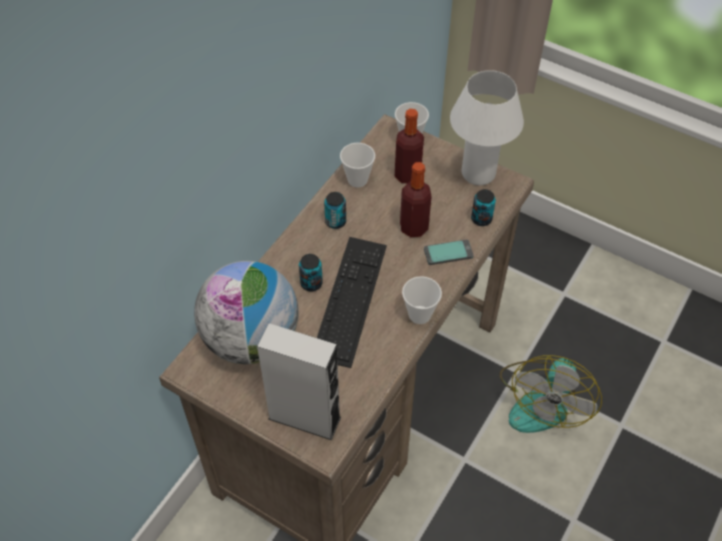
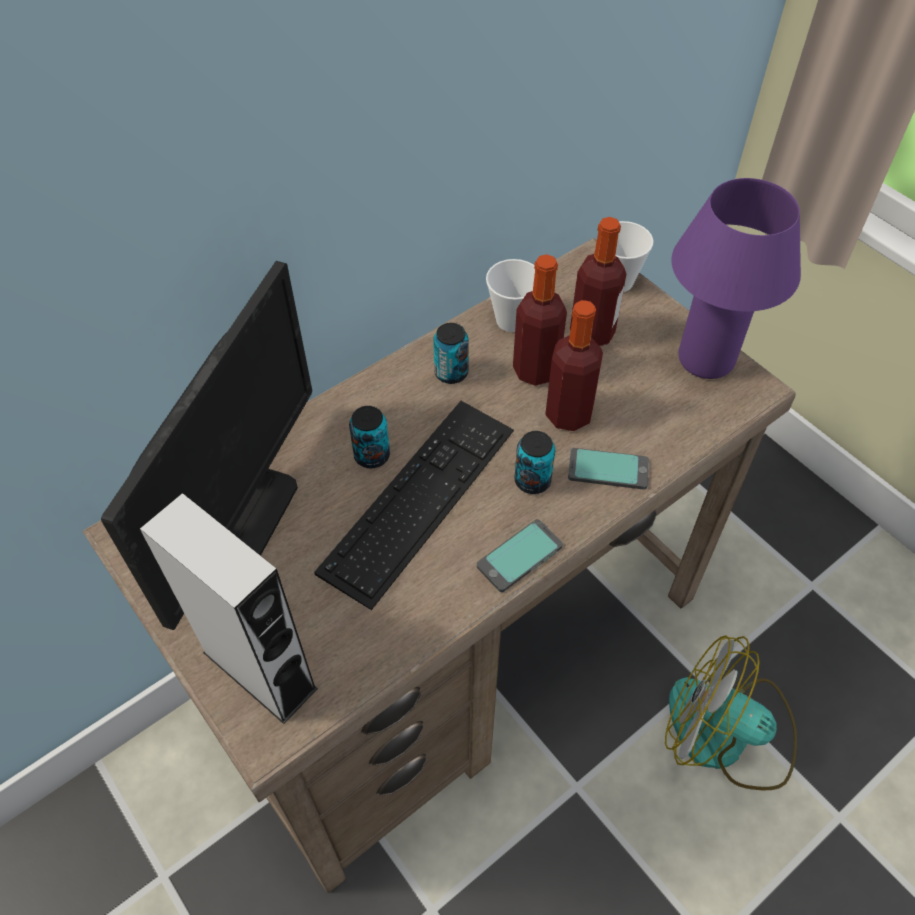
camera: 20 degrees right, 0 degrees up
(251, 339) = (242, 515): globe -> monitor
(384, 206) = (536, 370): none -> bottle
(419, 315) = (520, 556): cup -> phone
(478, 173) = (706, 359): white table lamp -> purple table lamp
(481, 219) = (684, 431): can -> can (532, 480)
(542, 400) = (726, 735): fan -> fan turned 75 degrees clockwise

